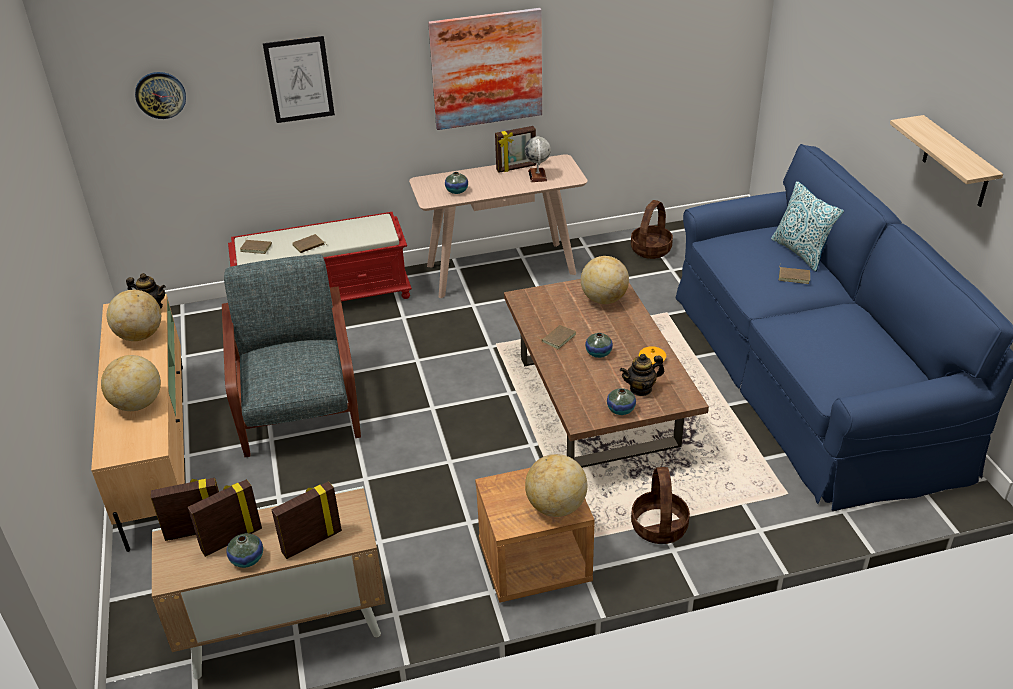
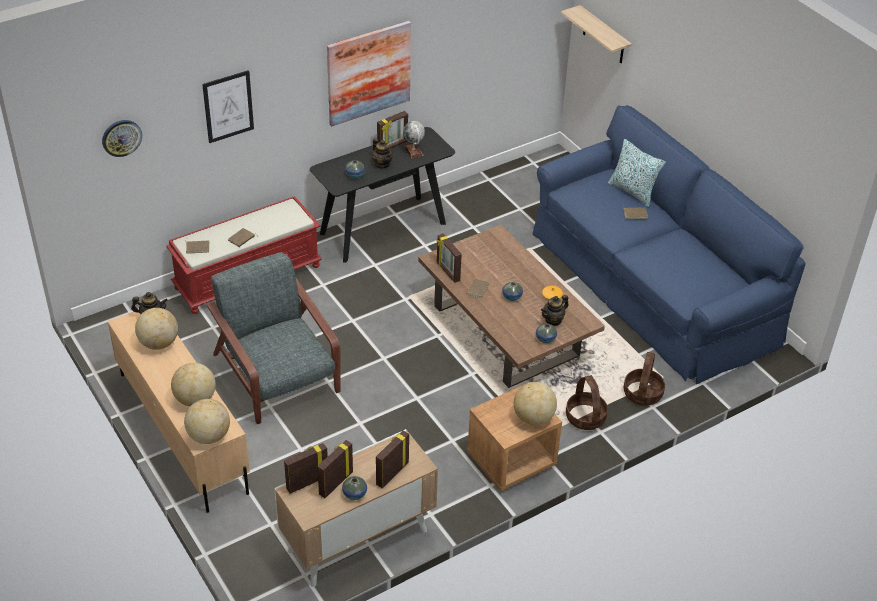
camera: 20 degrees left, 5 degrees up
(494, 184) = (382, 164): none -> teapot
(501, 269) = (383, 228): beige console table -> black console table
(530, 313) = (447, 272): none -> picture frame
(604, 299) = (497, 251): globe -> globe (209, 436)
(651, 250) = (497, 192): basket -> basket (643, 394)
(956, 163) = (747, 129): shelf -> shelf (604, 36)

